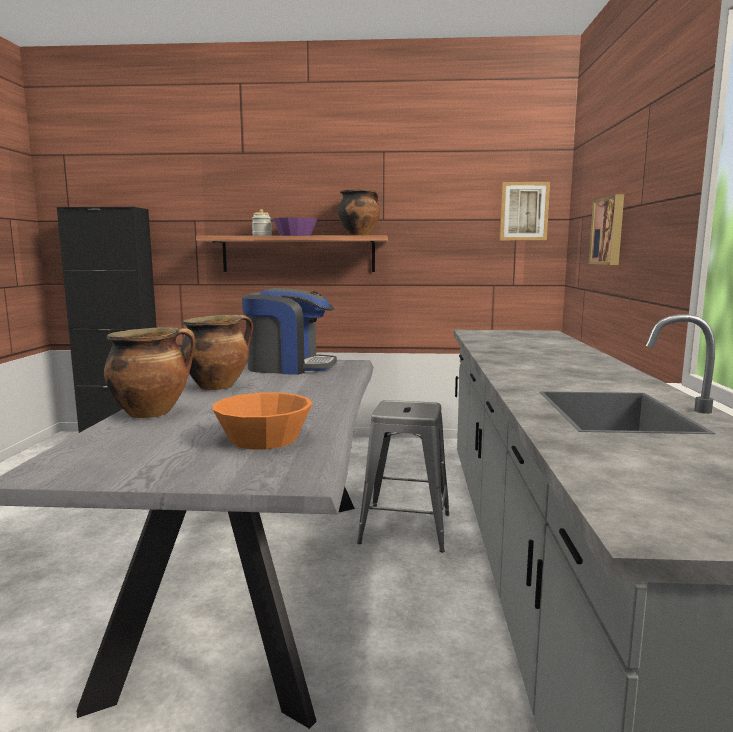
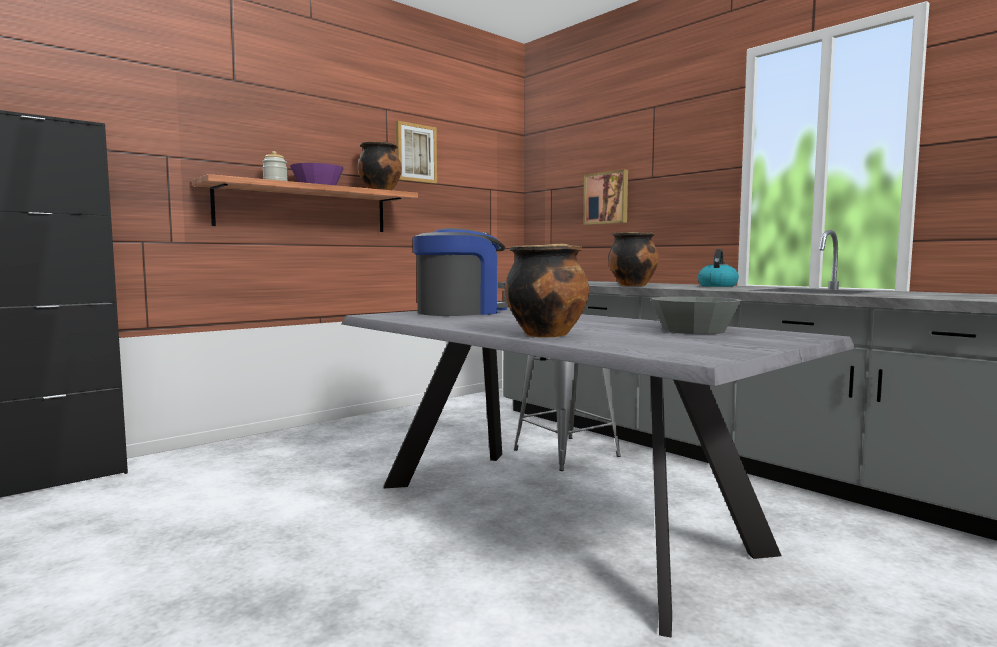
camera: 45 degrees left, 5 degrees down
(218, 386) = (486, 322): cooking pot -> cooking pot (632, 285)
(264, 438) = (694, 330): orange bowl -> grey bowl
(523, 211) = (496, 182): picture -> picture (415, 153)
(603, 372) = (717, 286): none -> kettle

